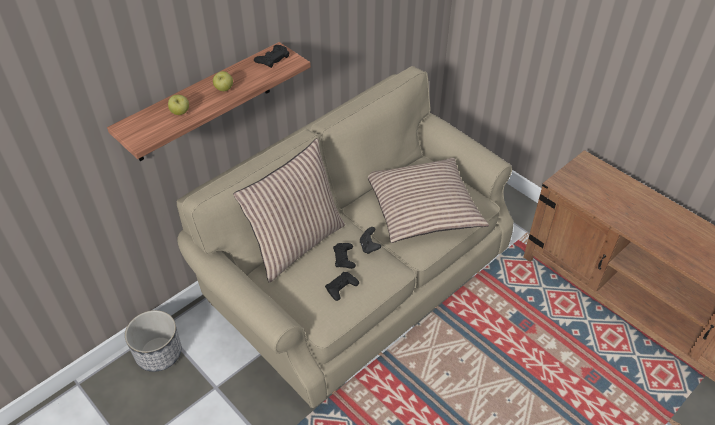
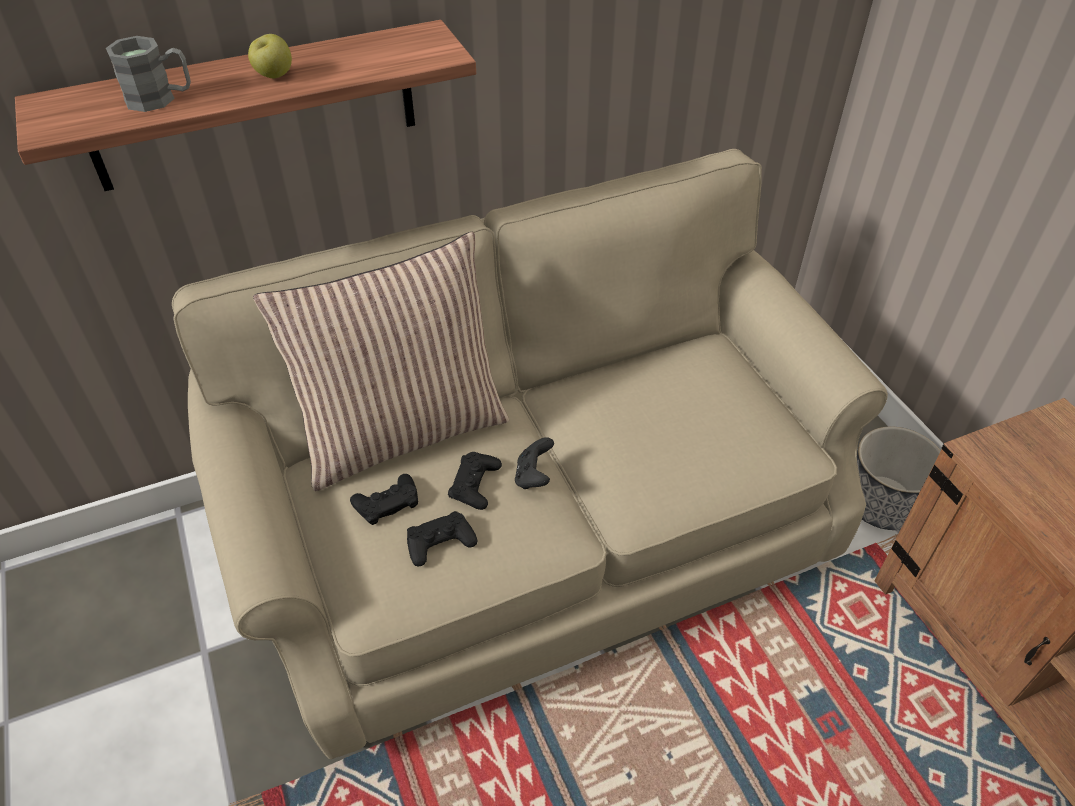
camera: 20 degrees right, 0 degrees up
(159, 353) = (149, 558): planter -> planter (881, 502)
(180, 113) = (160, 99): apple -> grey mug
(272, 59) = (406, 43): black game controller -> black game controller (387, 503)
(423, 208) = (674, 430): pillow -> none

